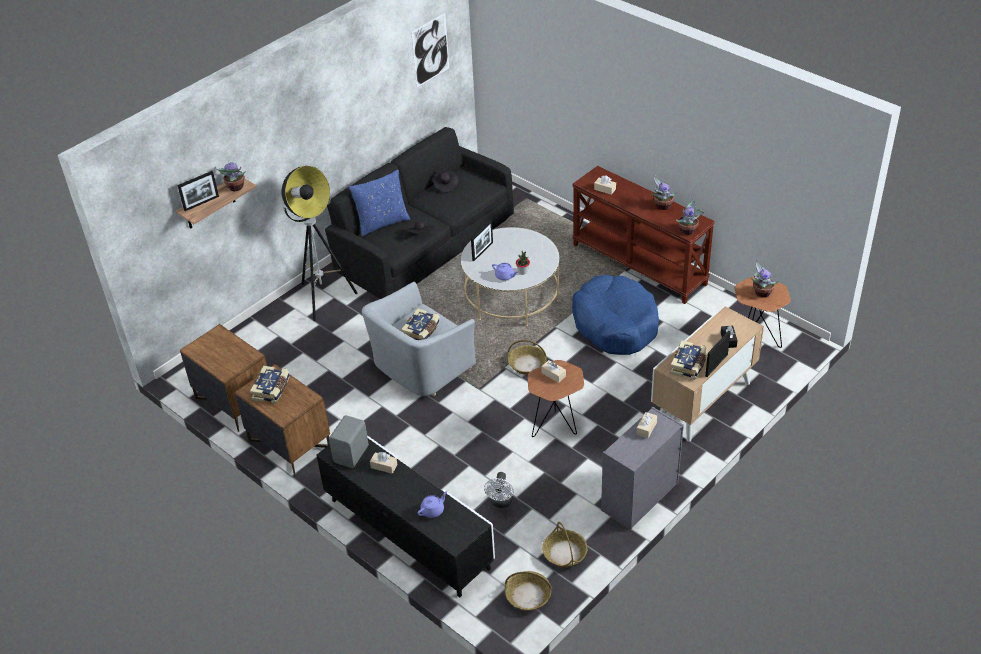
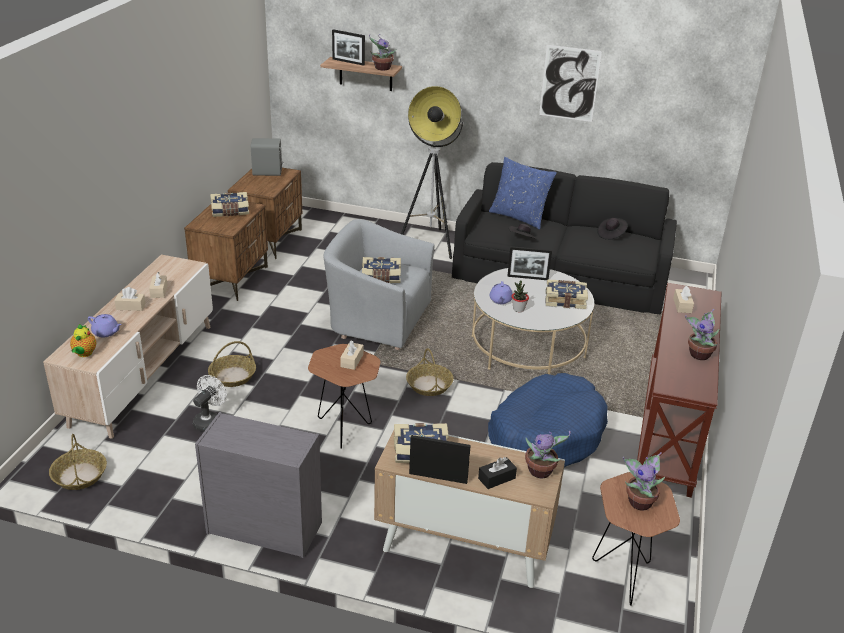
camera: 60 degrees right, 10 degrees down
(352, 454) = (168, 271): grey speaker -> grey speaker (268, 172)
(409, 534) = (143, 373): black tv stand -> beige tv stand
(430, 50) = (683, 88): picture -> picture (569, 83)
(458, 528) = (84, 354): none -> teapot
(501, 503) = (209, 421): white fan -> white fan turned 135 degrees clockwise
(525, 244) = (565, 300): none -> book
(564, 553) = (150, 487): basket -> basket (233, 376)
(646, 428) = (276, 437): beige tissue box -> beige tissue box (130, 306)
(688, 230) = (672, 385): potted plant -> potted plant (541, 472)

